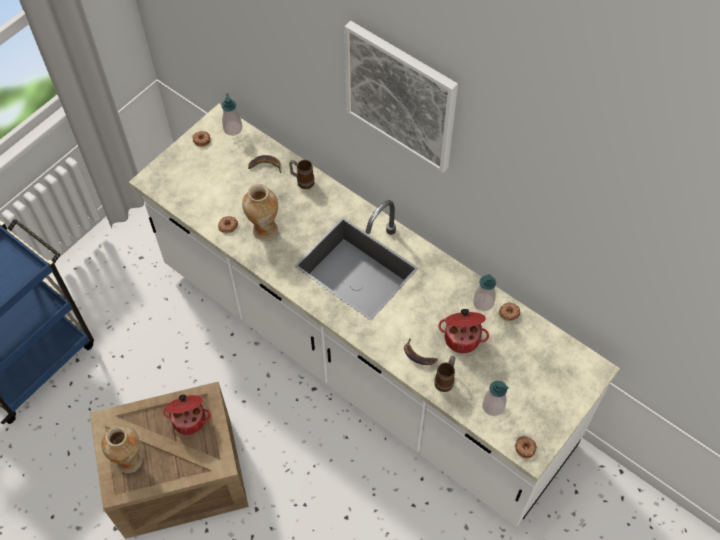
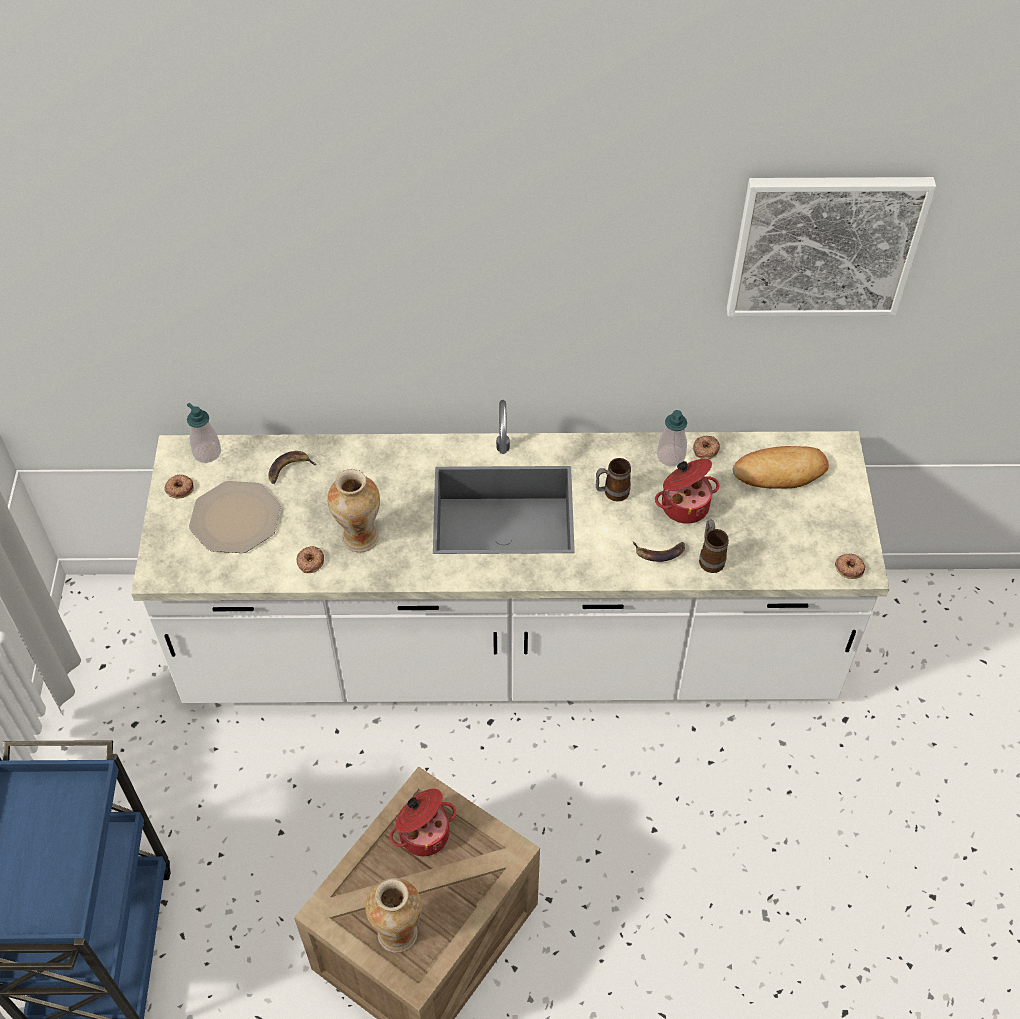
camera: 40 degrees left, 5 degrees down
(214, 175) = (236, 518): none -> plate
(302, 181) = (351, 458): mug -> mug (611, 493)
(401, 96) = (486, 246): picture -> picture (825, 245)
(493, 406) = (780, 550): soap dispenser -> none
(542, 358) = (780, 471): none -> bread

